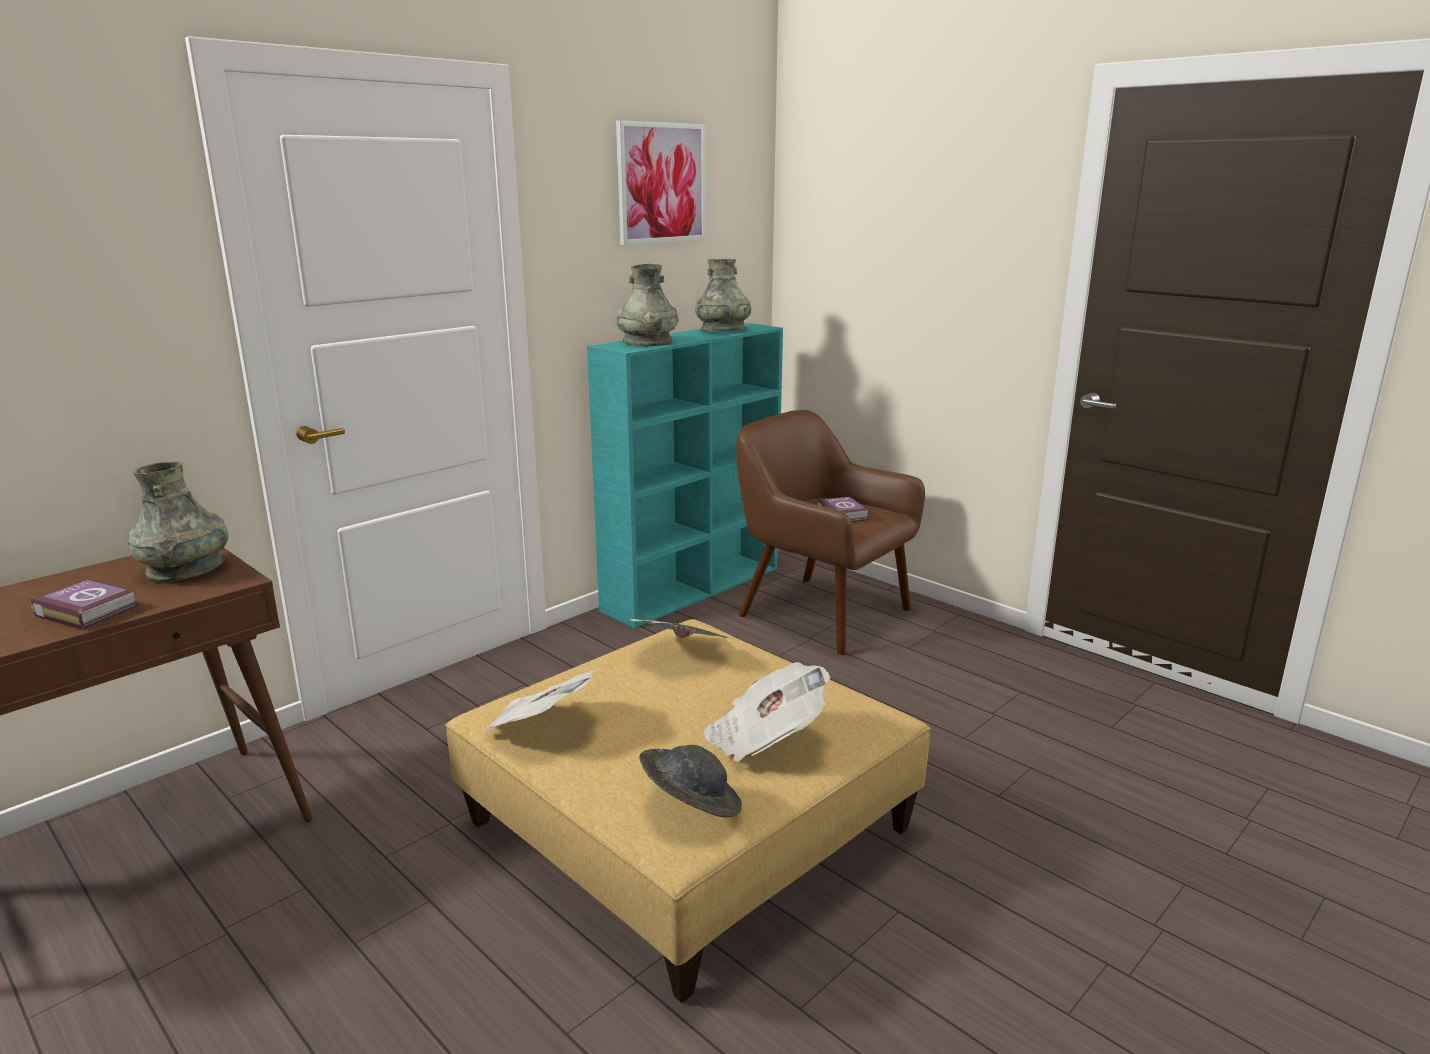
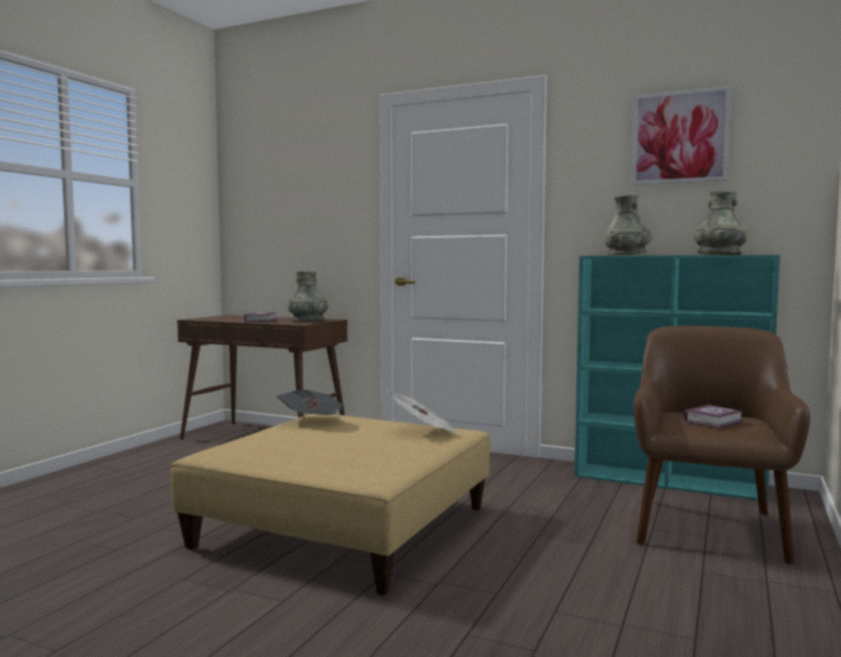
camera: 70 degrees right, 15 degrees down
(690, 804) = (243, 449): grey hat -> none
(764, 738) = (323, 454): newspaper -> none

